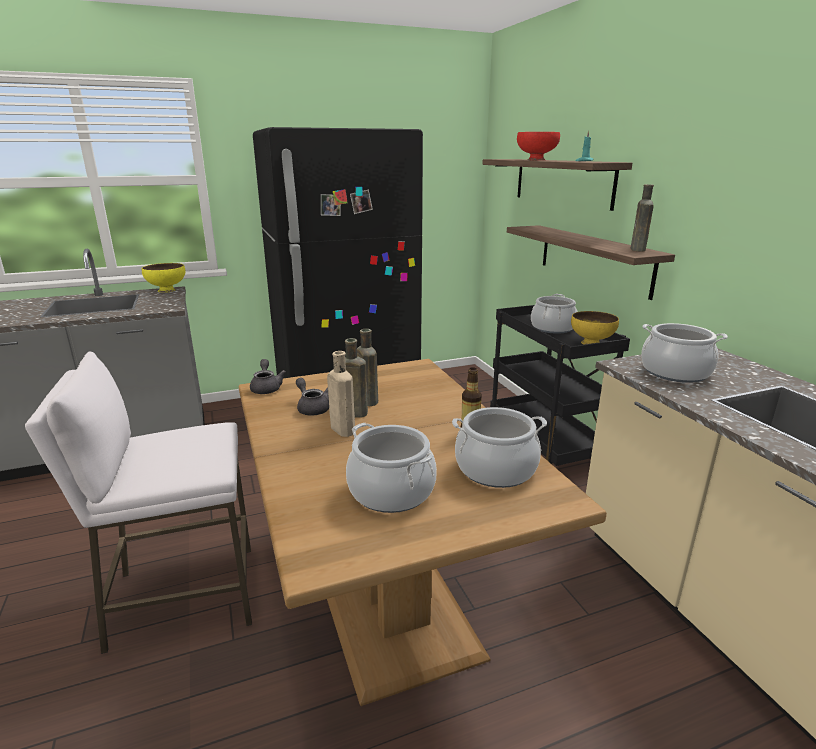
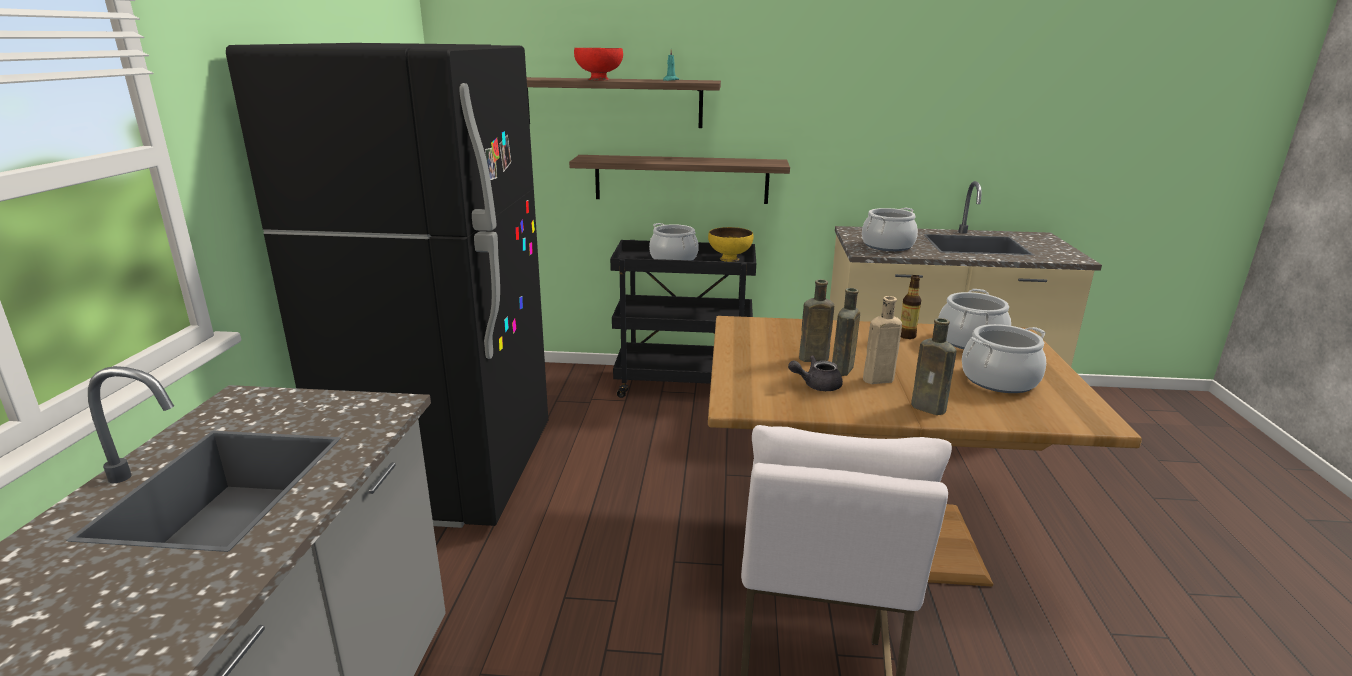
camera: 65 degrees left, 0 degrees up
(167, 290) = (237, 402): yellow bowl -> none
(266, 388) = (738, 401): grey teapot -> none
(638, 249) = (759, 160): brown bottle -> brown bottle (930, 408)

